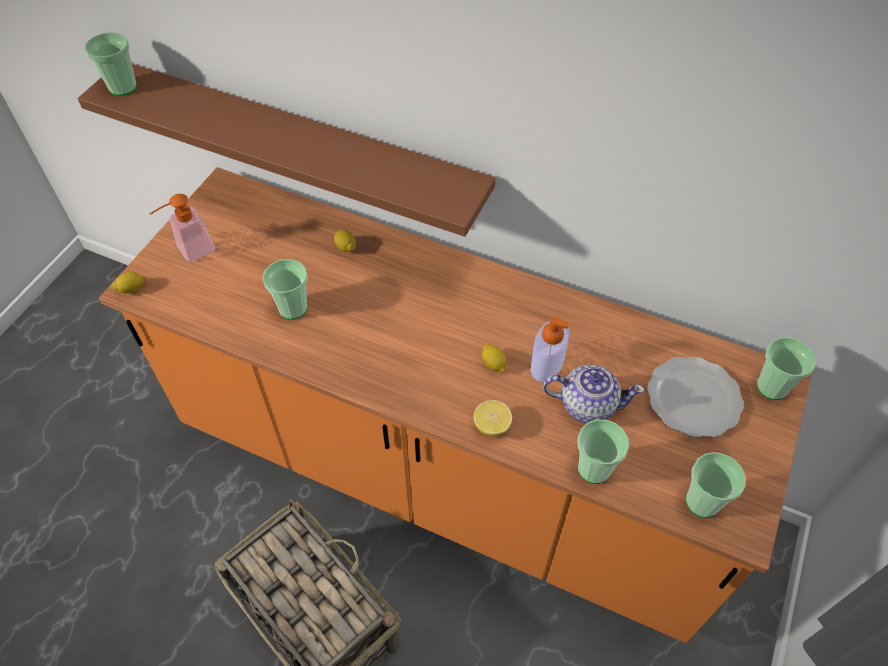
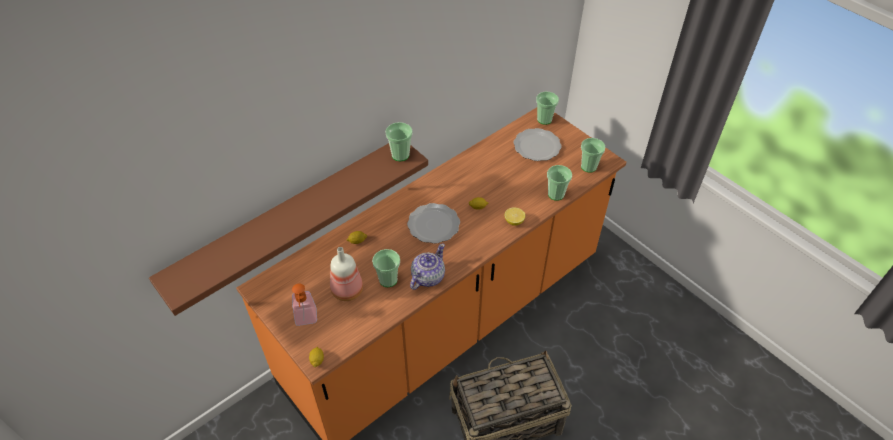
camera: 65 degrees left, 5 degrees down
(123, 87) = (183, 281): cup -> cup (400, 155)
(254, 273) = (348, 291): none -> bottle
(422, 320) = (433, 225): none -> plate
(547, 364) = (489, 187): soap dispenser -> none
(587, 404) = (521, 182): teapot -> teapot (427, 277)

